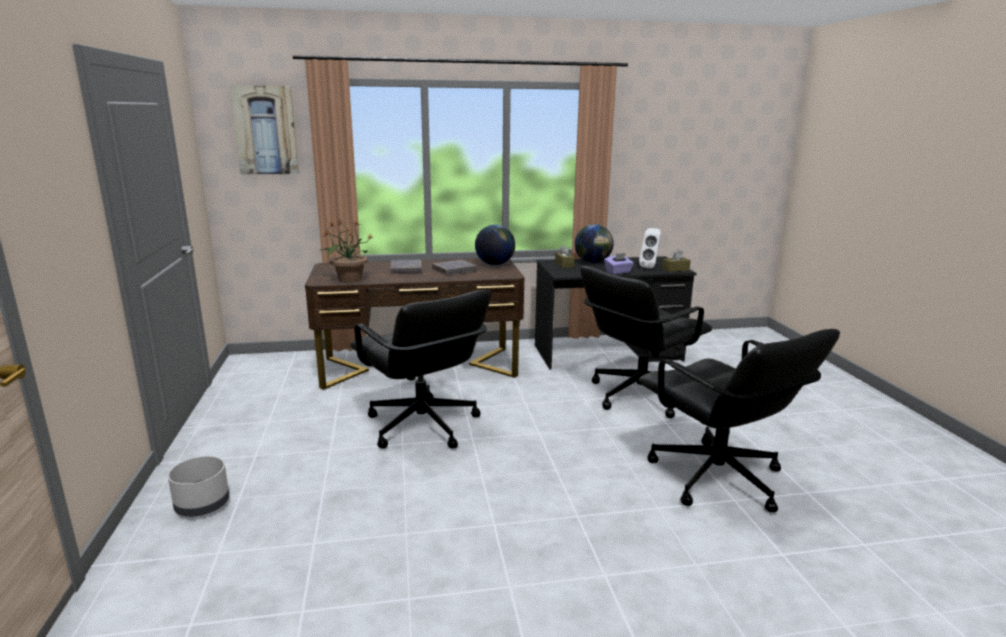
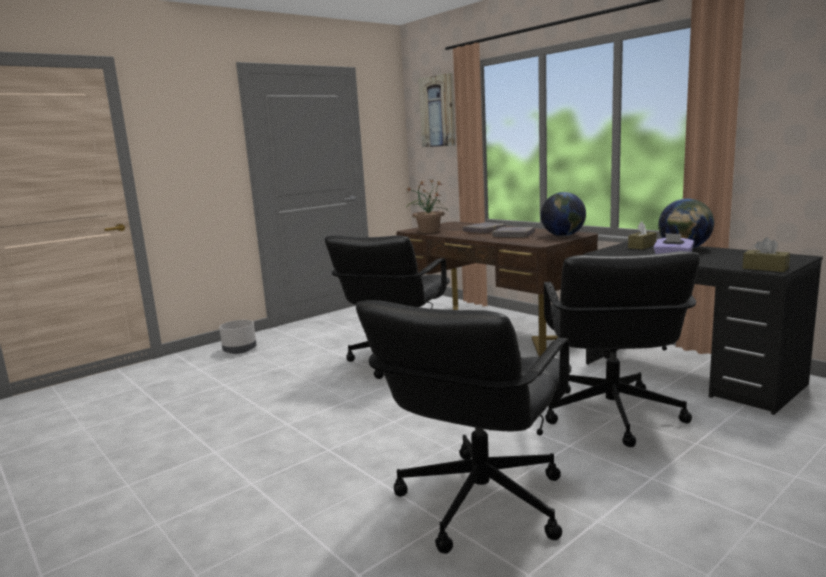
camera: 60 degrees right, 5 degrees down
(638, 395) = (611, 415): black office chair -> black office chair turned 105 degrees counterclockwise
(650, 267) = (737, 262): white speaker -> none

